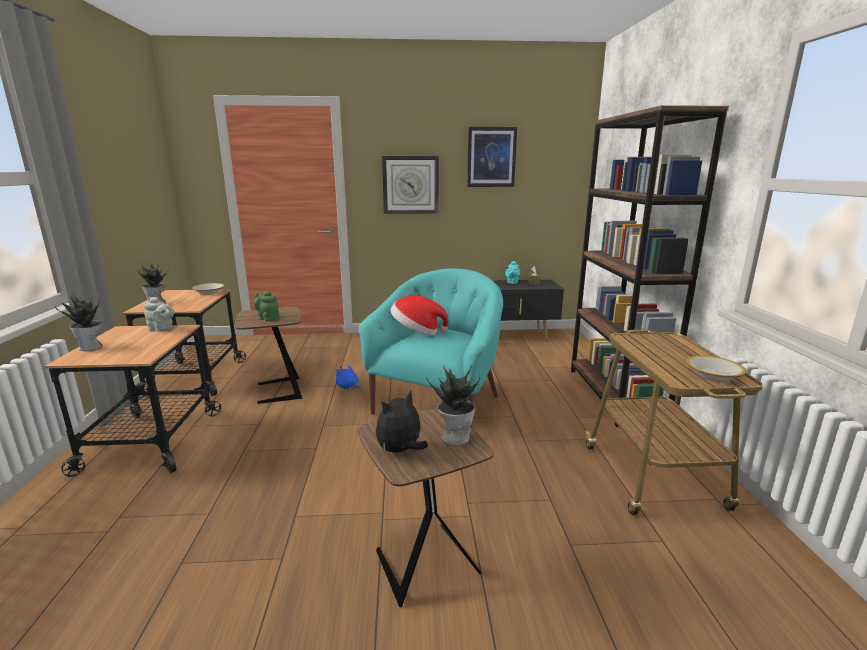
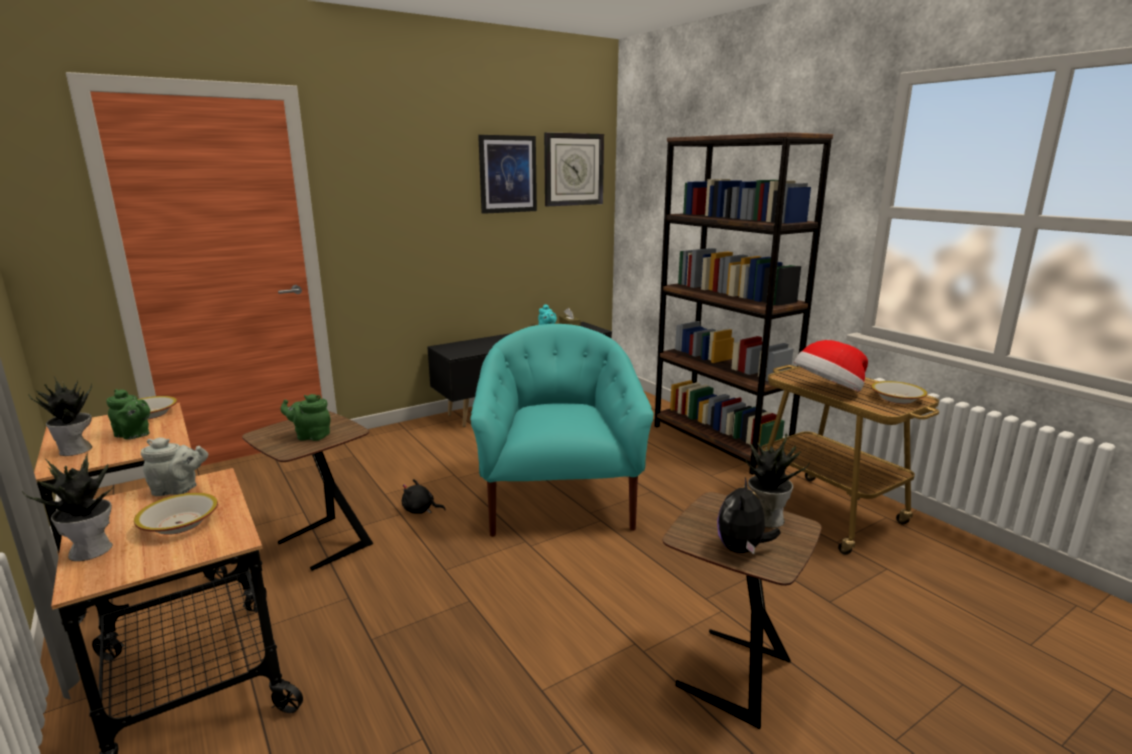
camera: 30 degrees left, 0 degrees up
(137, 345) = (179, 524): none -> bowl
(188, 301) = (134, 435): none -> green teapot
(348, 387) = (420, 510): blue plush toy -> black plush toy
(410, 185) = (409, 214): wall clock -> wall clock (573, 169)
(417, 332) = (531, 413): hat -> hat (828, 391)

